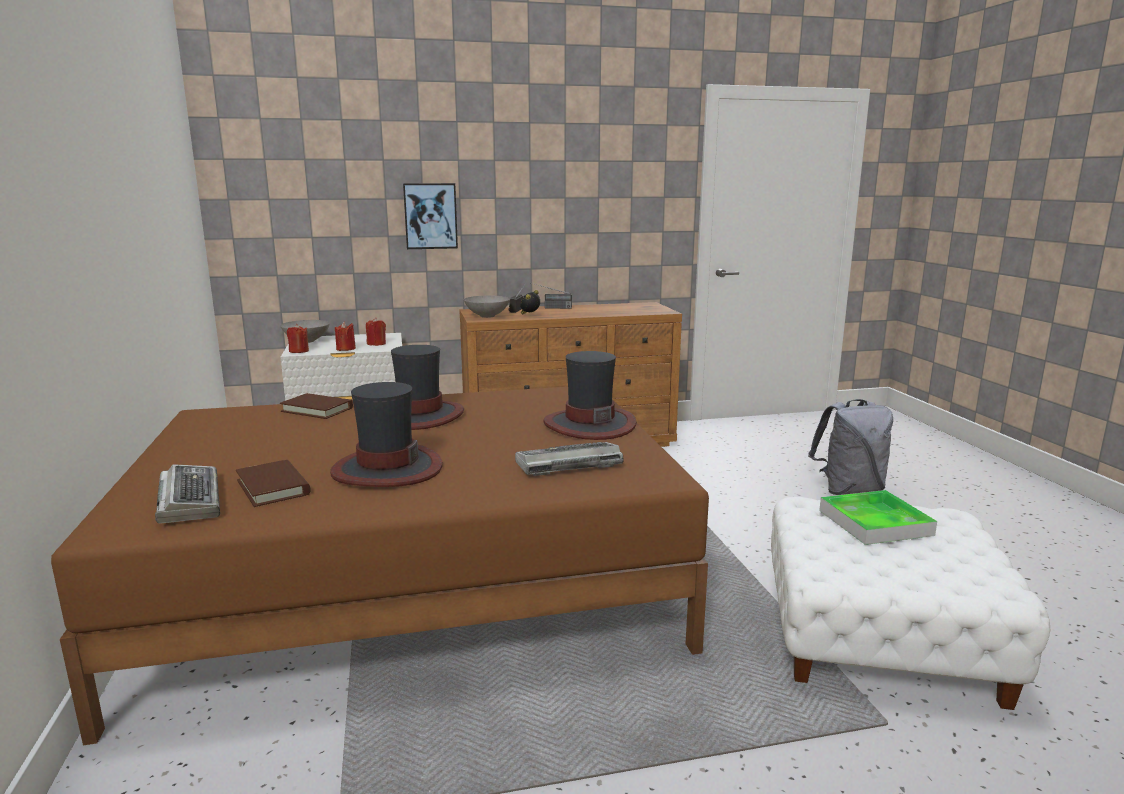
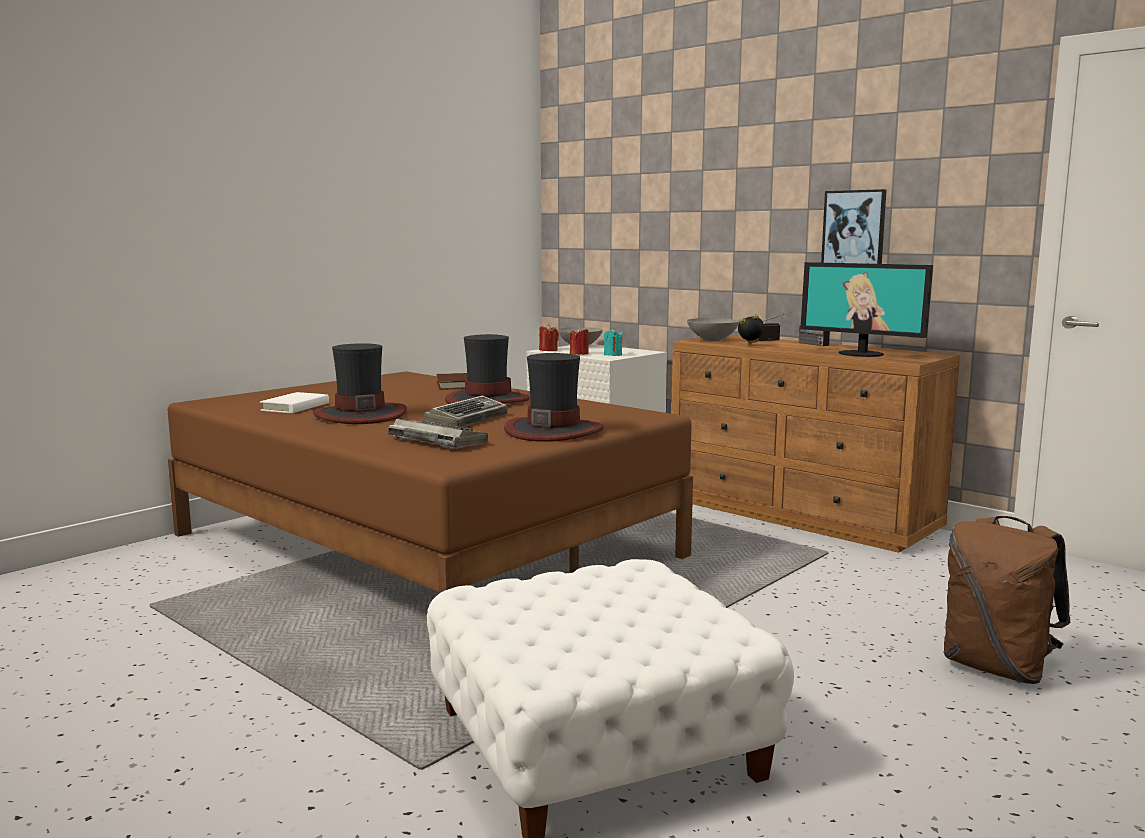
camera: 55 degrees right, 5 degrees down
(189, 500) = (256, 402): keyboard -> keyboard (467, 419)
(273, 487) = (295, 407): brown book -> white book
(376, 344) = (613, 354): red candle -> turquoise candle
(430, 216) = (705, 230): picture -> picture (854, 230)
(620, 311) = (861, 354): none -> monitor
(849, 490) = (997, 668): grey backpack -> brown backpack
(875, 522) = (640, 600): tray -> none

